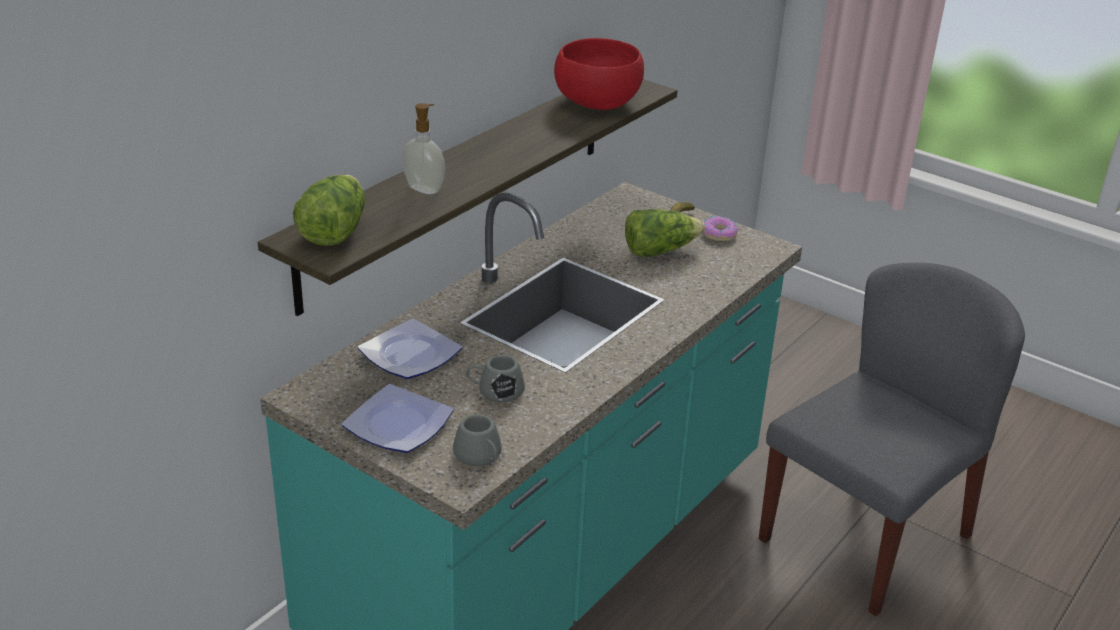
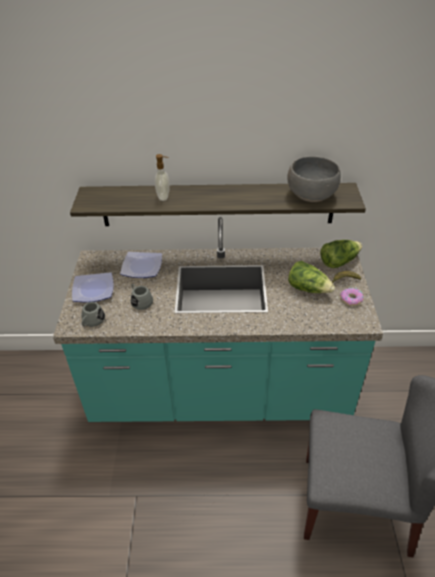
camera: 55 degrees right, 10 degrees up
(333, 230) = (105, 196): lettuce -> lettuce (339, 261)
(596, 102) = (311, 195): red bowl -> grey bowl

